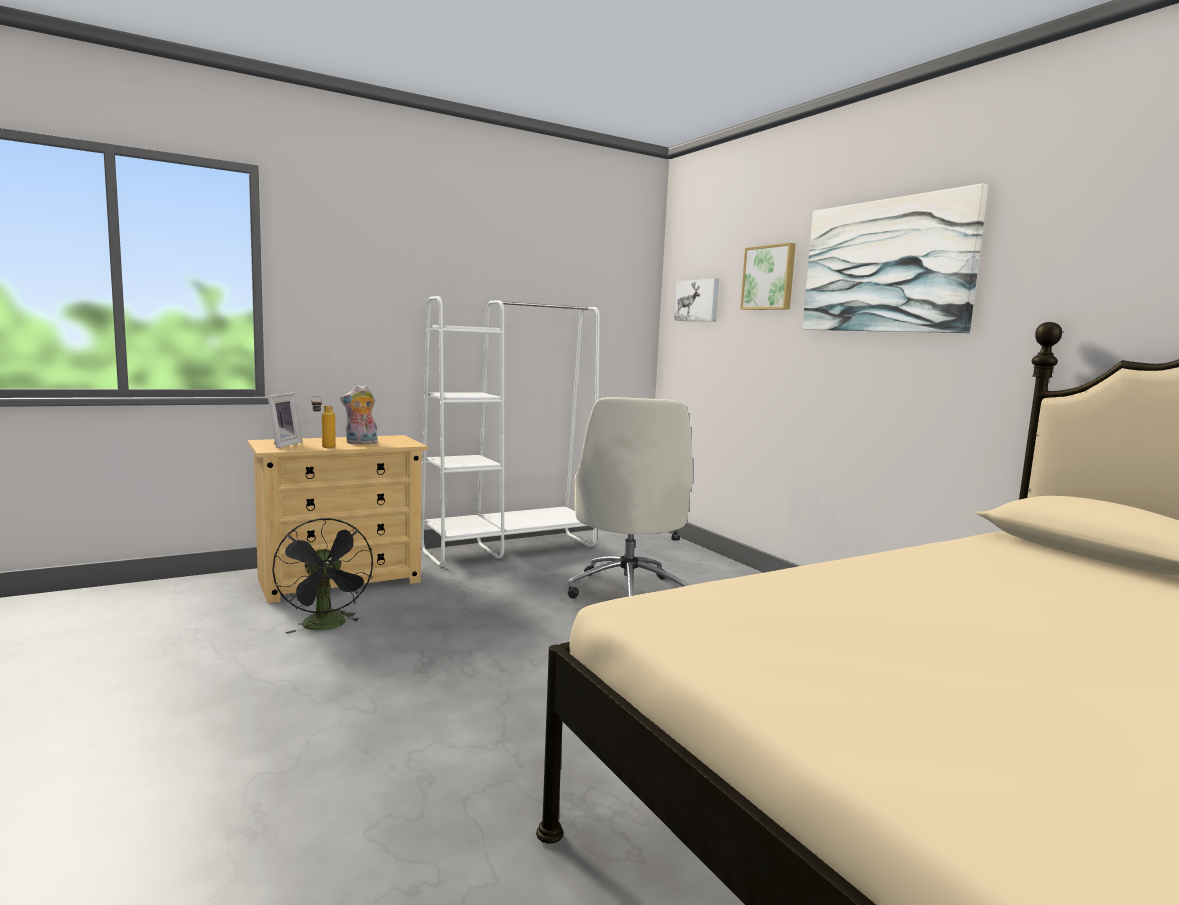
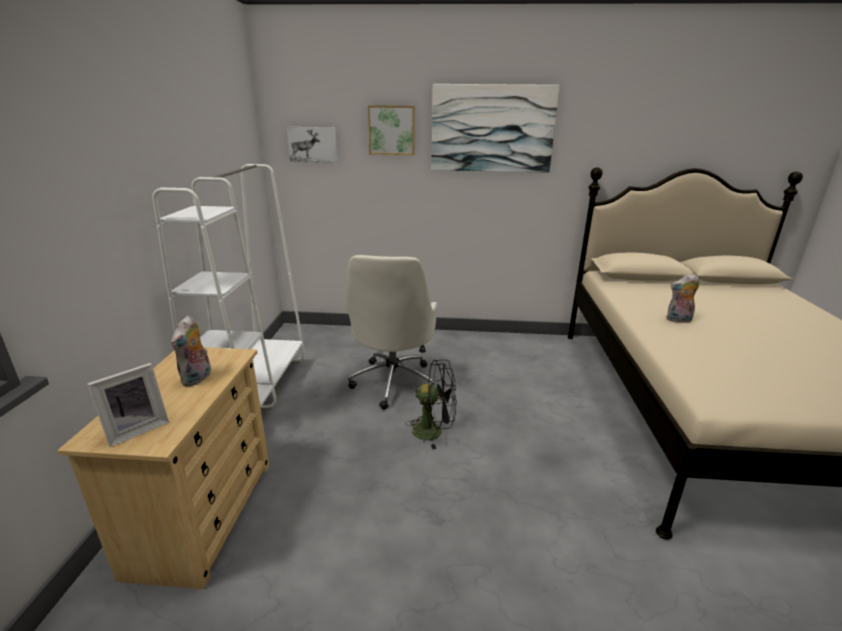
camera: 55 degrees left, 15 degrees up
(282, 444) = (136, 429): picture frame -> picture frame turned 90 degrees clockwise
(323, 447) = (189, 405): bottle -> none
(327, 627) = (310, 555): black fan -> black fan (434, 431)
(627, 593) = (393, 382): beige office chair -> beige office chair turned 60 degrees clockwise
(937, 583) = (678, 320): none -> plush toy

